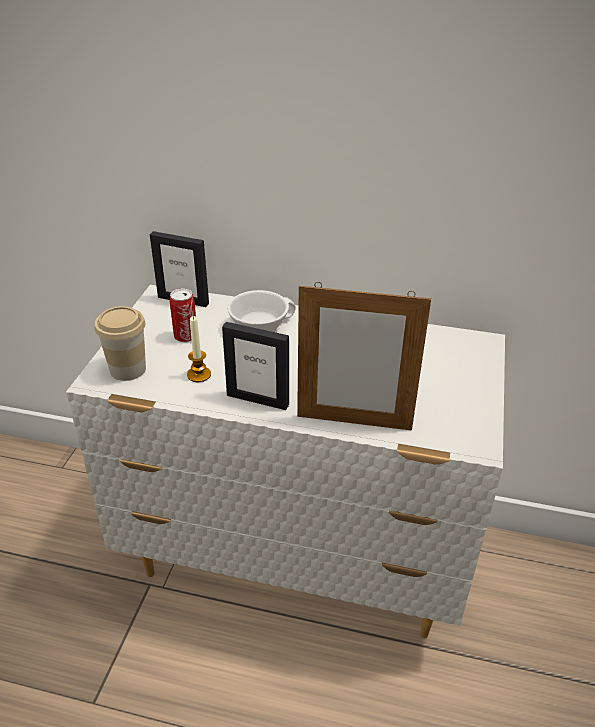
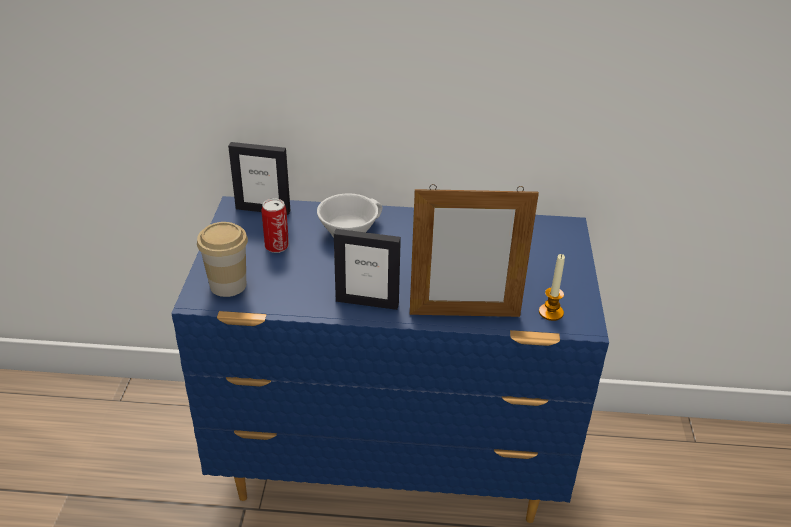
camera: 10 degrees left, 0 degrees up
(199, 375) = (302, 283): candle -> candle (551, 312)
(298, 561) = (392, 465): white dresser -> blue dresser

